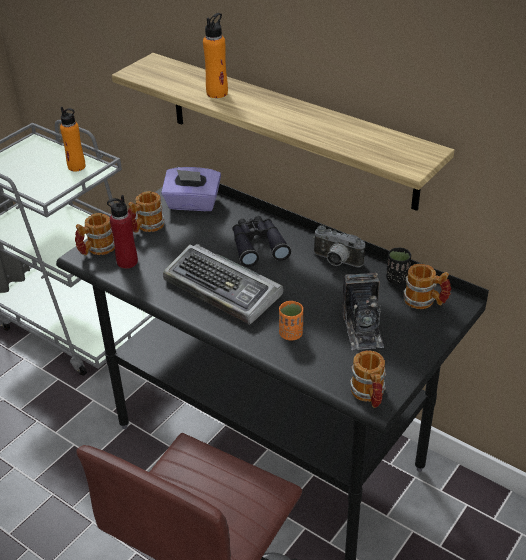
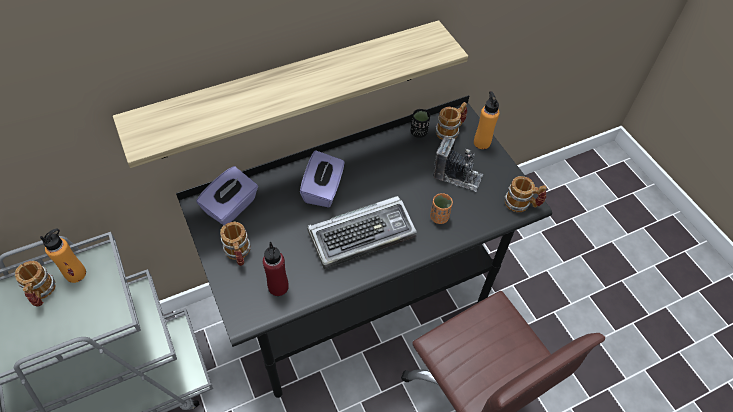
camera: 65 degrees left, 15 degrees up
(96, 250) = (242, 304): mug -> mug (41, 293)
(217, 93) = (242, 103): orange bottle -> orange bottle (482, 142)
(258, 245) = (323, 190): black binoculars -> purple tissue box
(336, 262) = (376, 154): camera -> none

